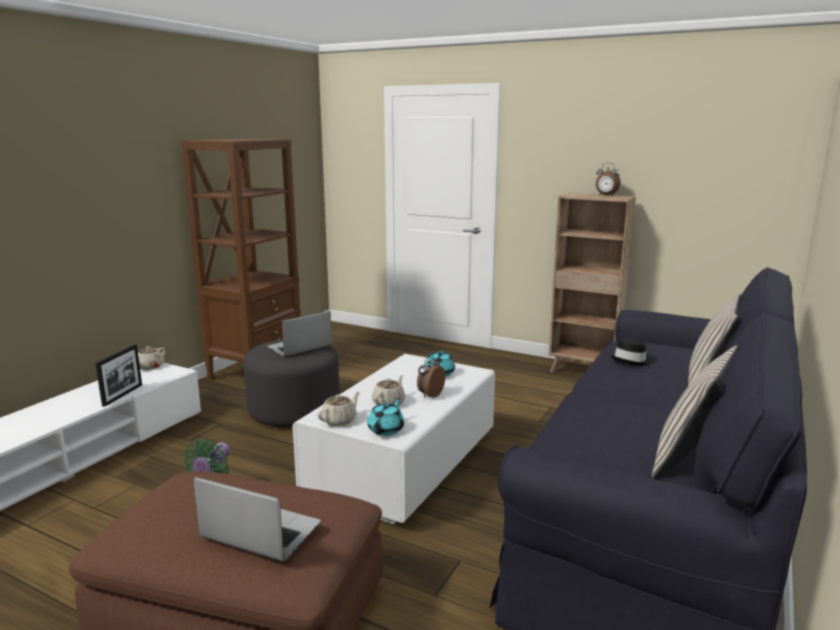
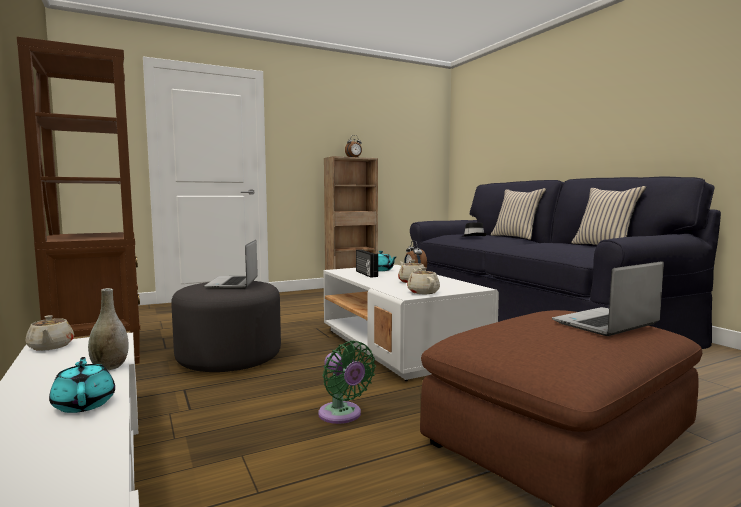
camera: 55 degrees left, 10 degrees down
(122, 395) = (110, 367): picture frame -> grey vase
(386, 429) = (458, 287): turquoise teapot -> turquoise teapot (84, 404)
(405, 374) = (365, 274): none -> radio

